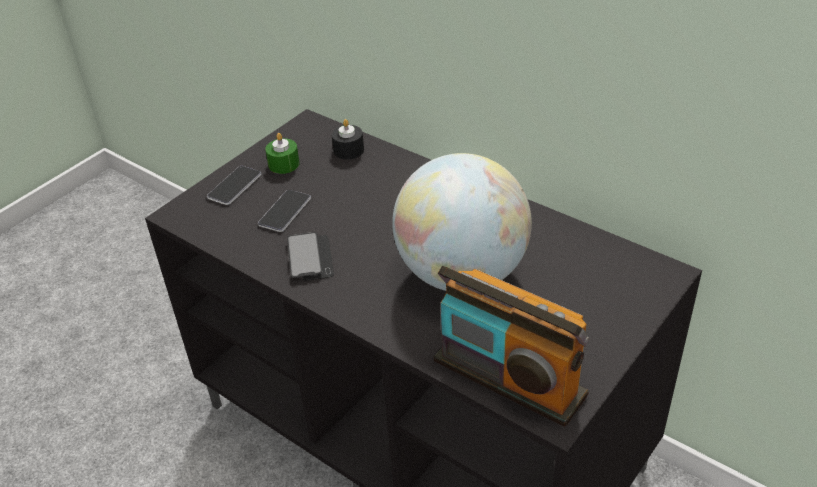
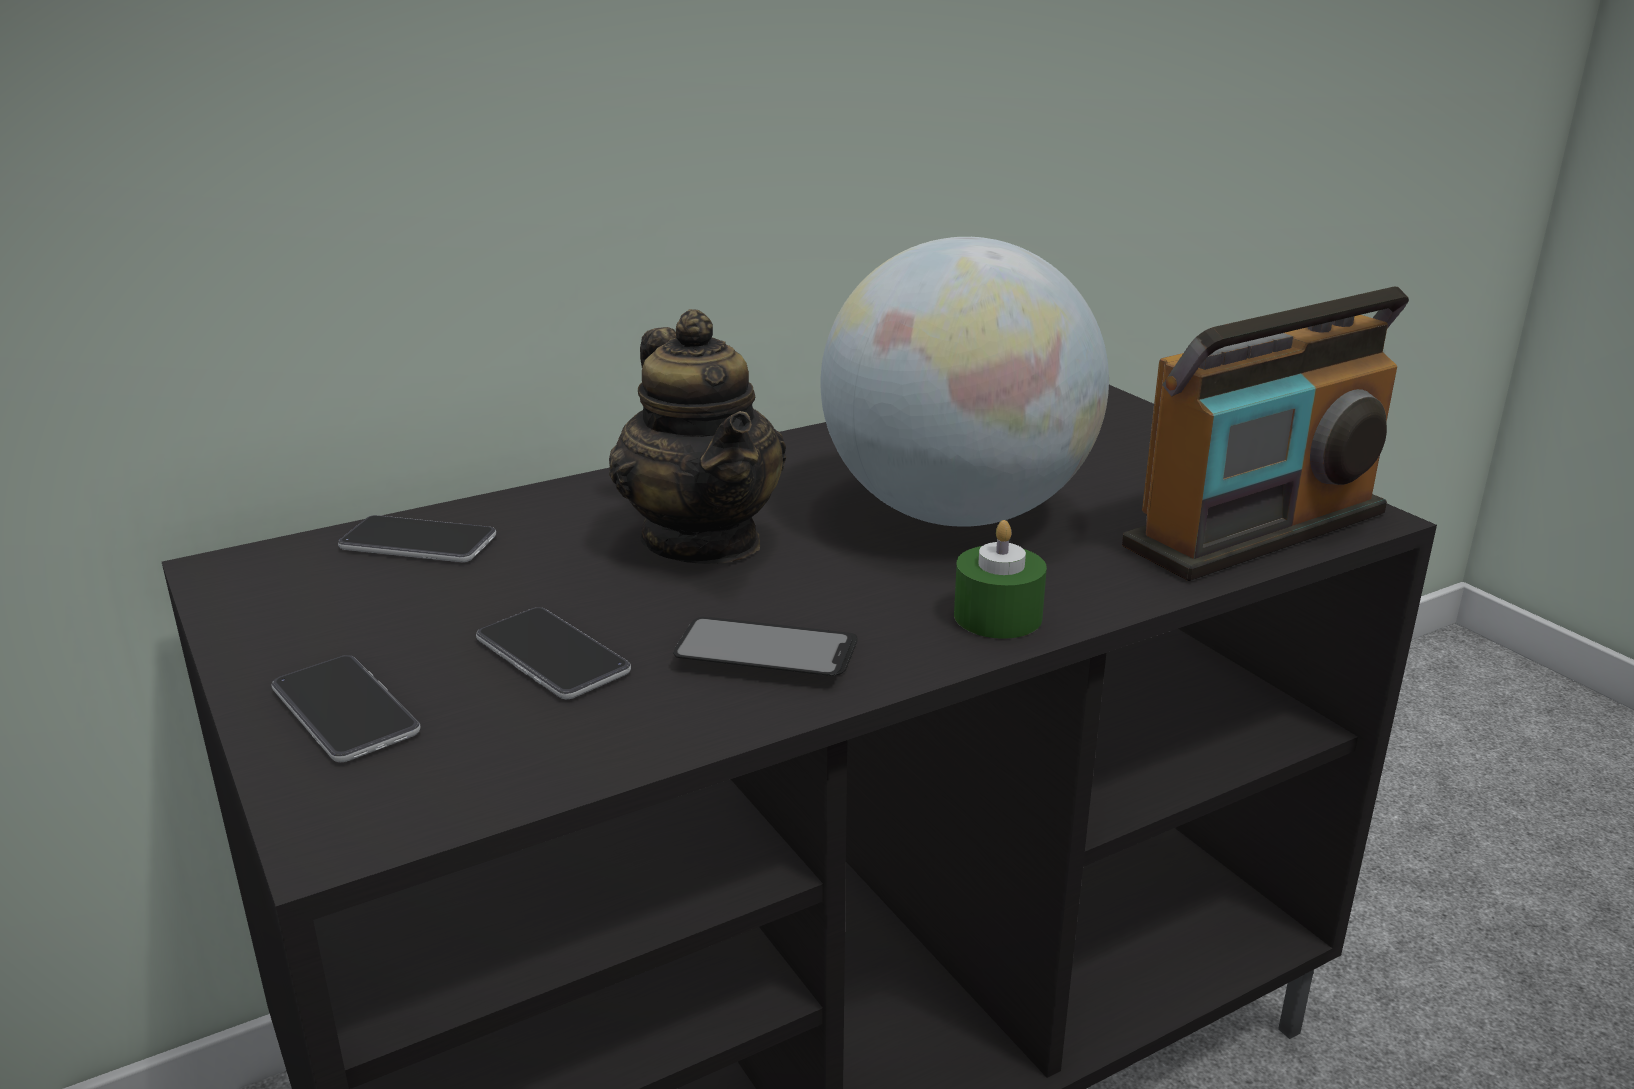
camera: 70 degrees left, 15 degrees down
(284, 164) = (352, 626): green candle -> green candle (997, 616)
(348, 150) = (418, 542): black candle -> phone
(390, 213) = (703, 540): none -> teapot

